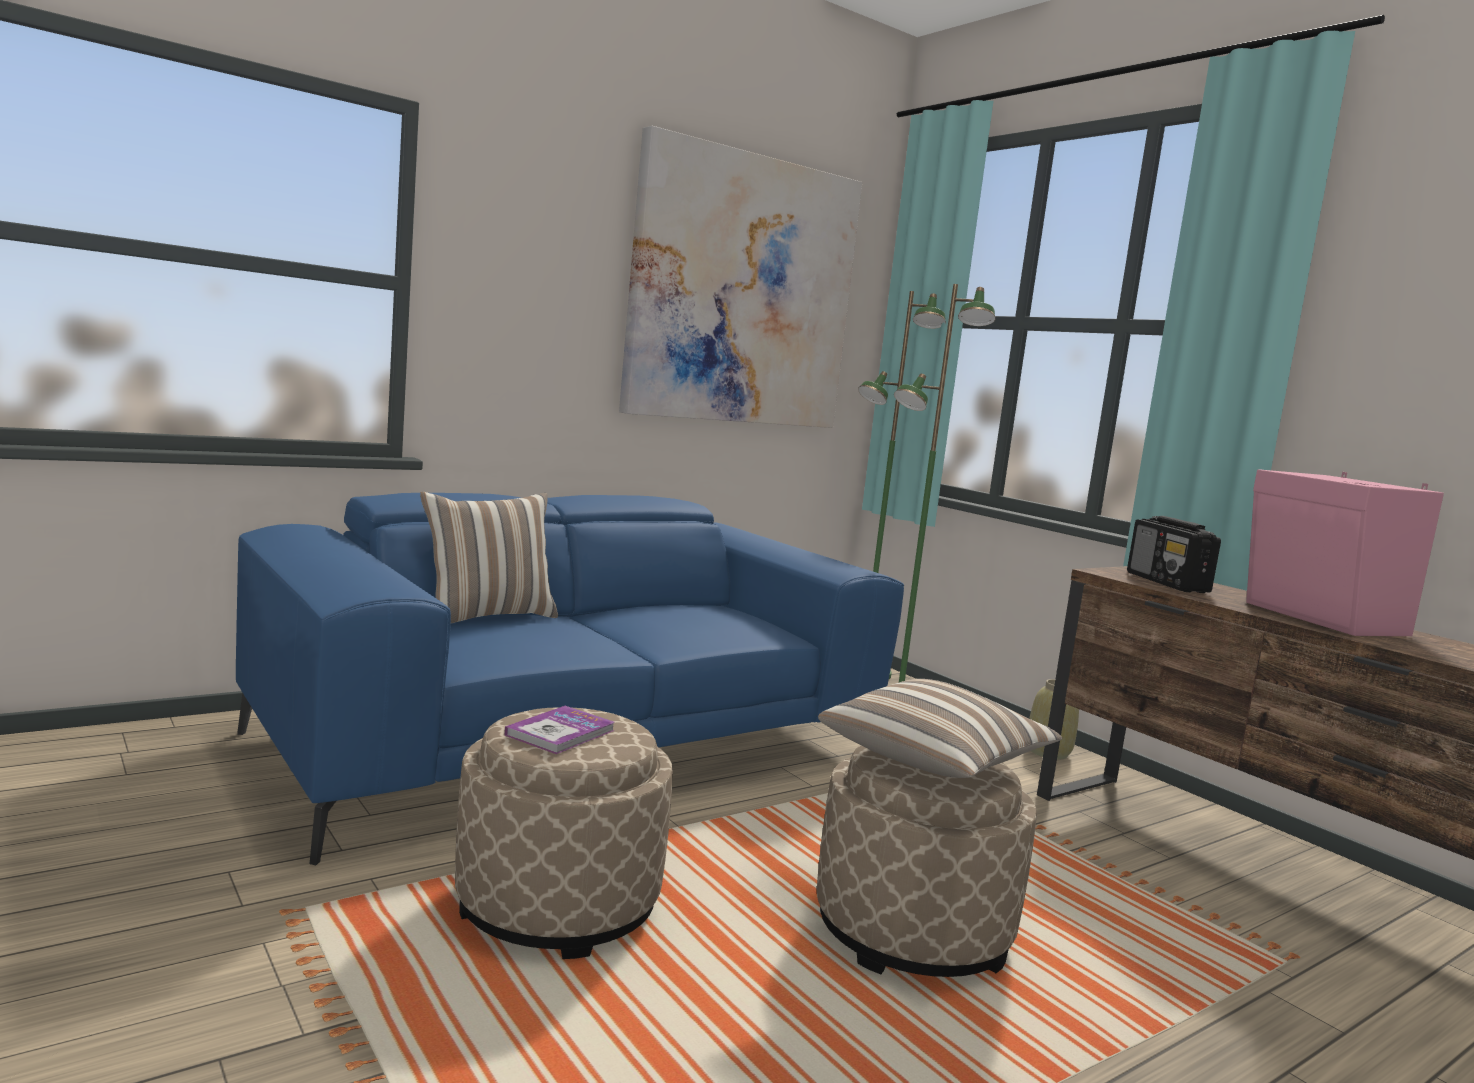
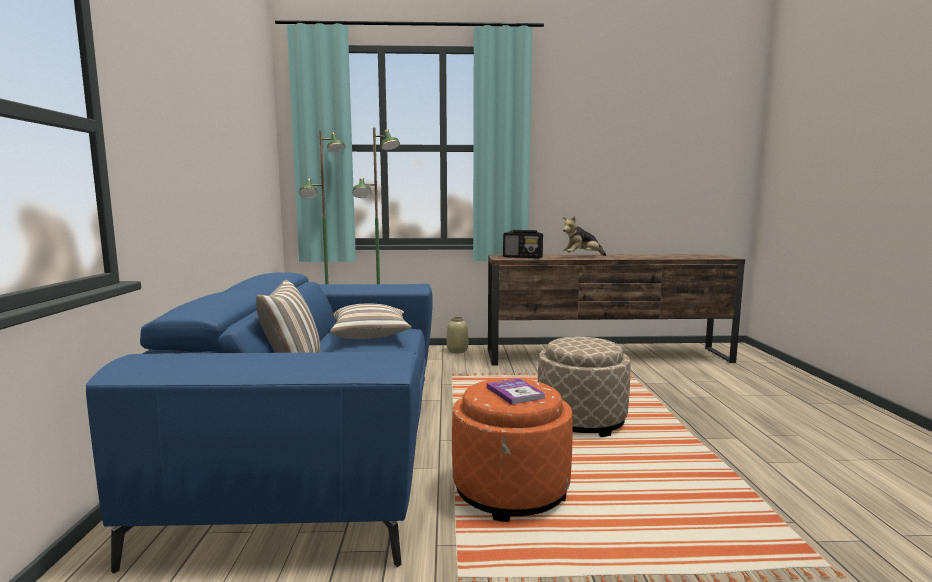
camera: 55 degrees left, 0 degrees up
(558, 905) = (510, 490): beige ottoman -> orange ottoman
(741, 291) = (238, 131): picture -> none
(936, 763) = (586, 343): pillow -> pillow (370, 336)
(1322, 619) = (582, 256): pink speaker -> plush toy

